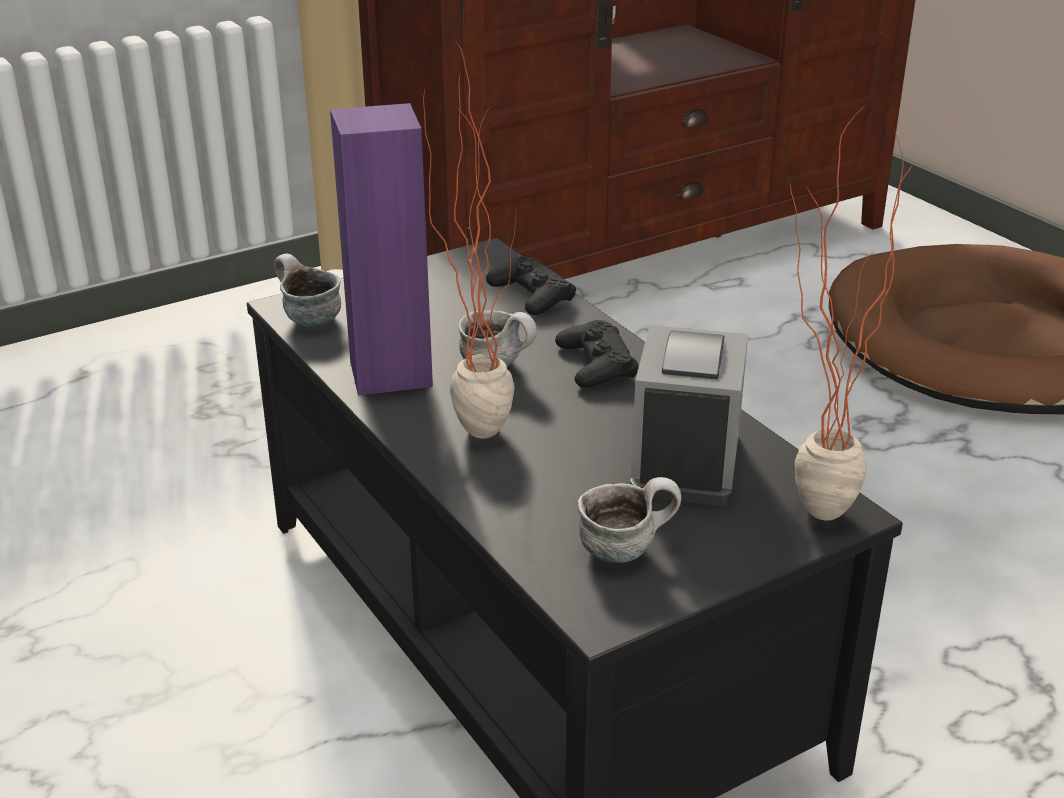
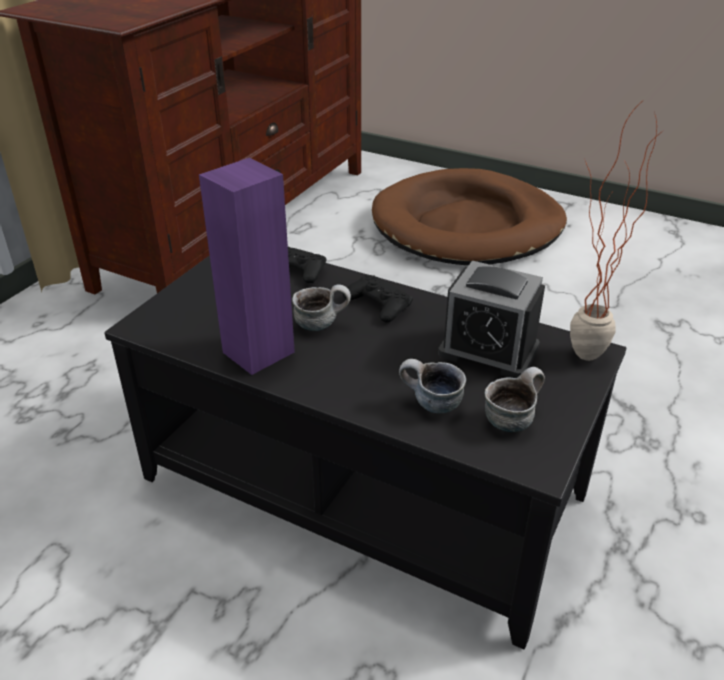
camera: 30 degrees left, 5 degrees up
(306, 318) = (161, 331): mug -> mug (430, 405)
(477, 421) = (345, 366): potted plant -> none
(685, 462) = (488, 350): alarm clock -> alarm clock turned 135 degrees clockwise

